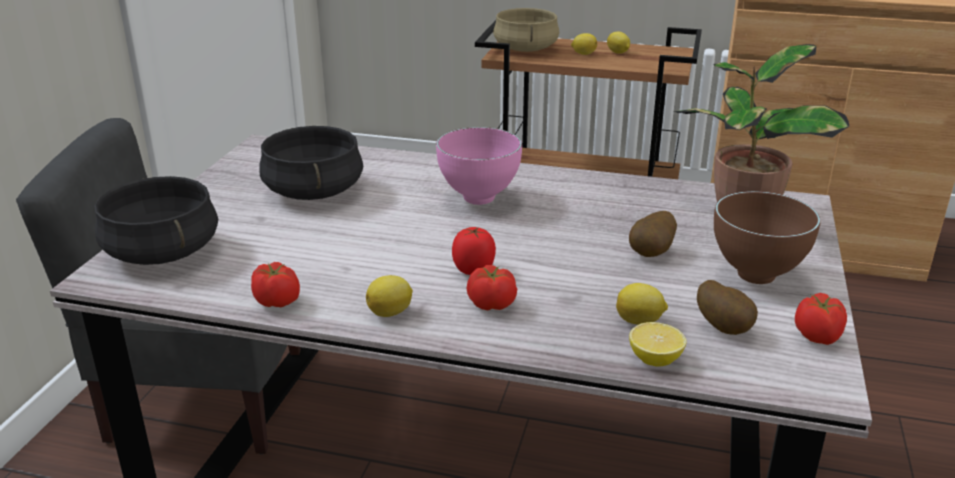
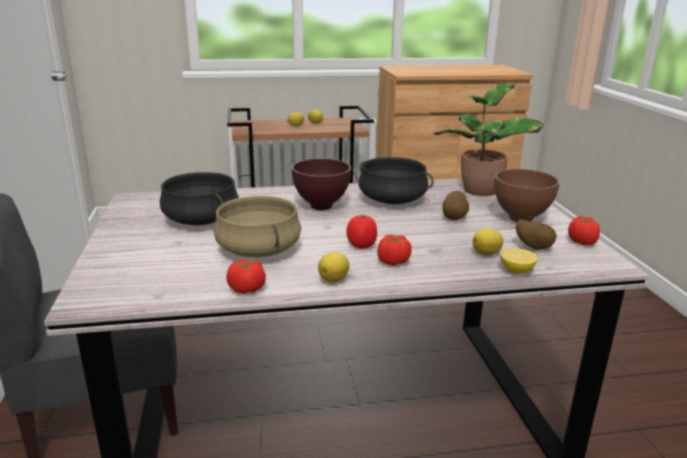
camera: 25 degrees left, 5 degrees down
(164, 252) = (121, 276): black cooking pot -> black cooking pot (392, 200)
(476, 199) = (320, 207): pink bowl -> brown bowl
(526, 49) = (256, 126): beige cooking pot -> beige cooking pot (259, 250)

